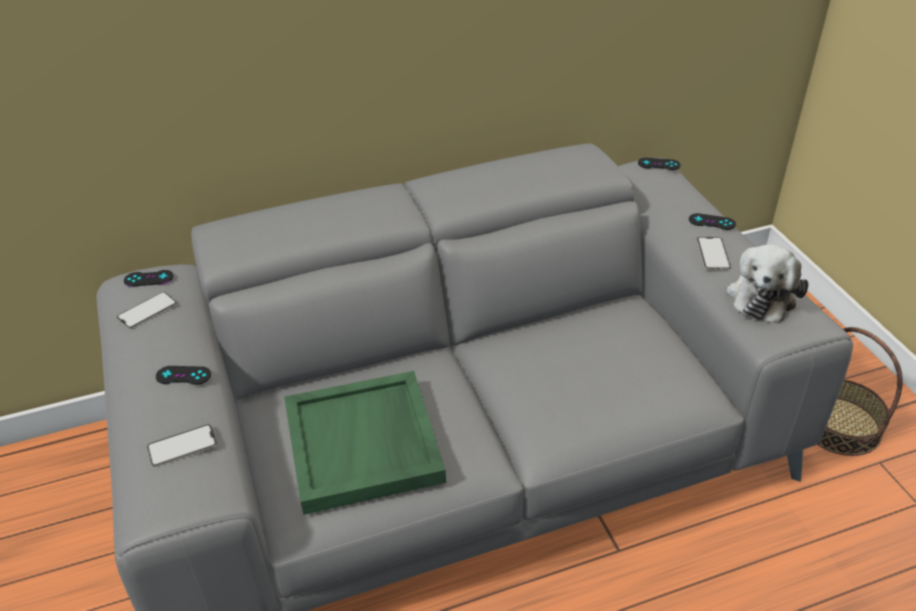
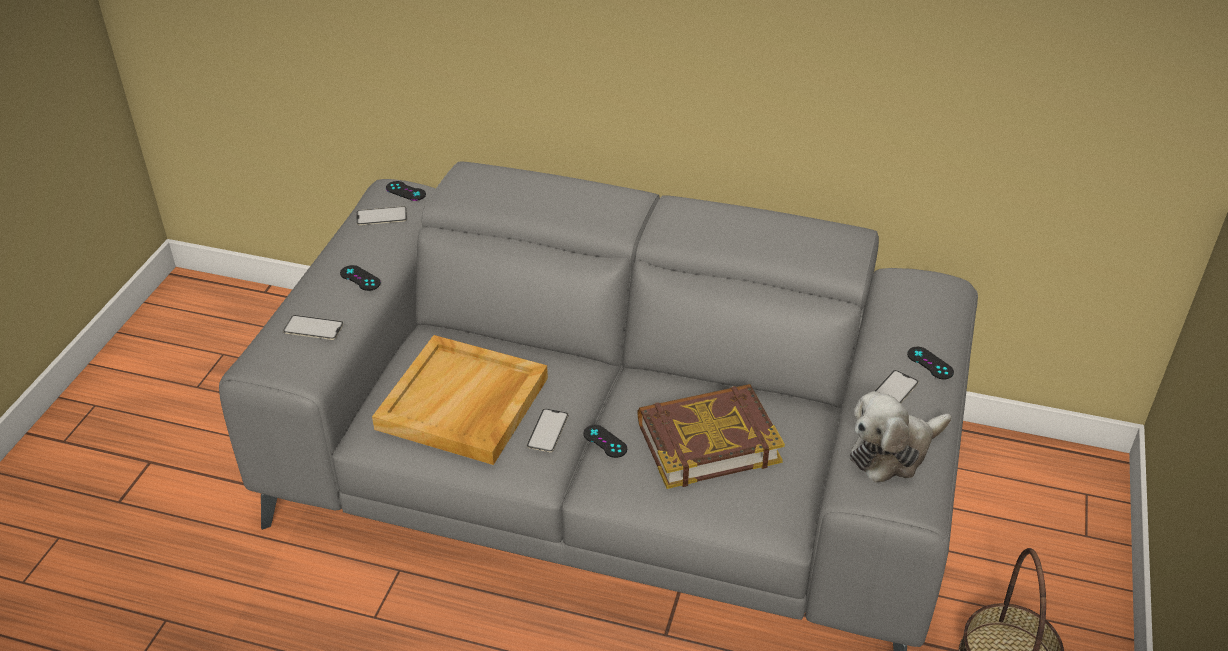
camera: 35 degrees right, 0 degrees up
(364, 445) = (463, 404): green tray -> beige tray
(460, 427) = (547, 430): none -> phone
(592, 366) = (707, 441): none -> book
(659, 164) = (948, 284): black game controller -> black game controller (605, 441)

